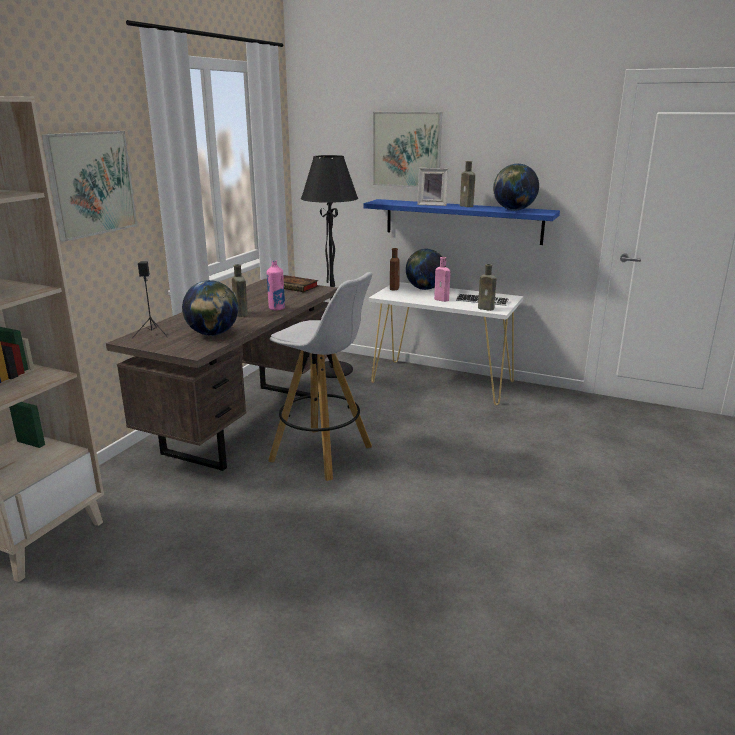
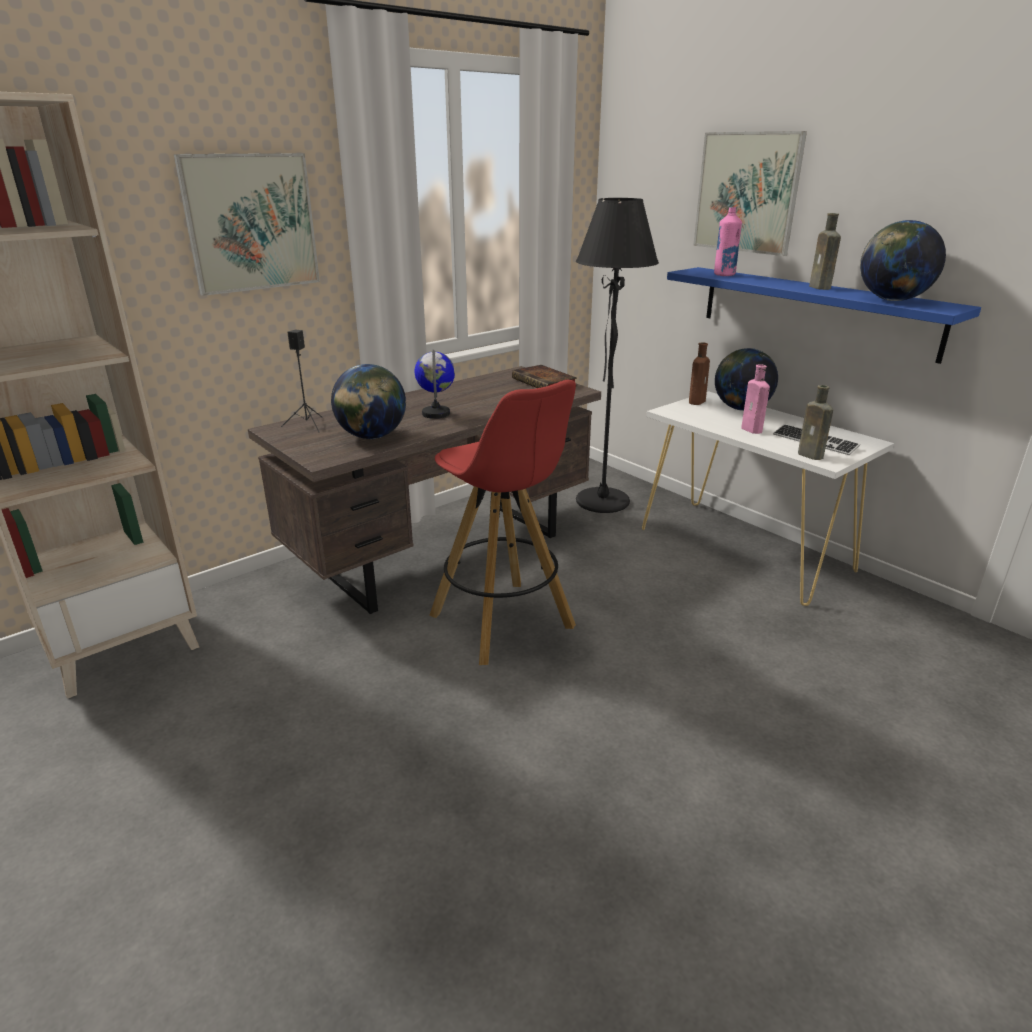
camera: 25 degrees right, 5 degrees up
(241, 314) = (436, 413): brown bottle -> globe
(276, 308) = (488, 411): pink bottle -> pink bottle (724, 275)
(323, 454) = (503, 623): white stool -> red stool
(432, 204) = (767, 281): picture frame -> none

